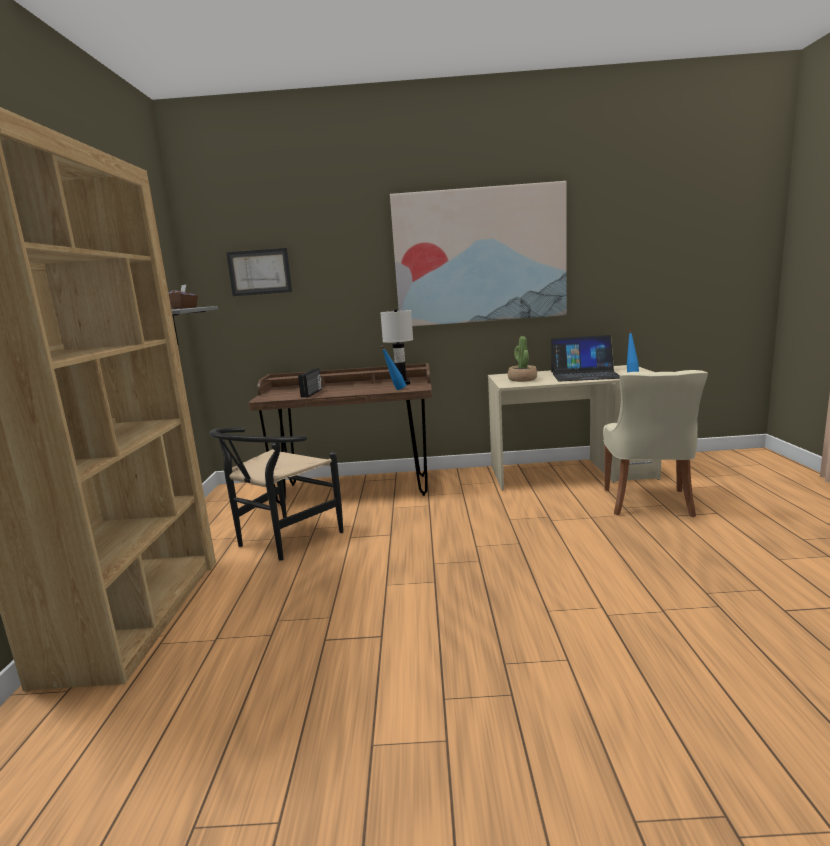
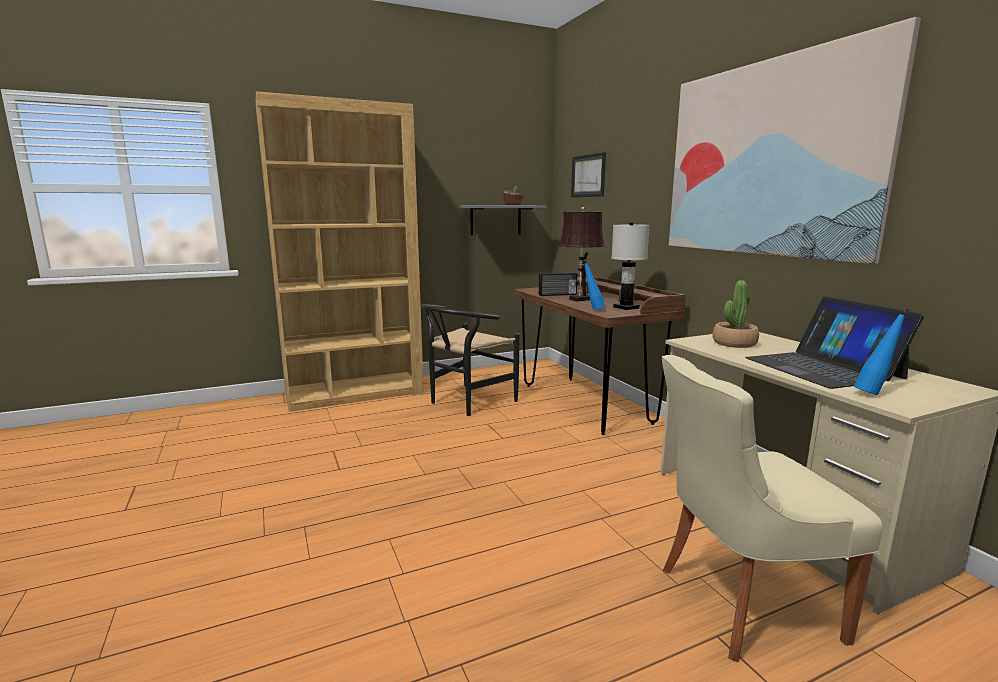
camera: 65 degrees right, 0 degrees up
(281, 540) = (466, 402): black chair -> black chair turned 60 degrees counterclockwise
(346, 390) = (579, 299): none -> brown table lamp

